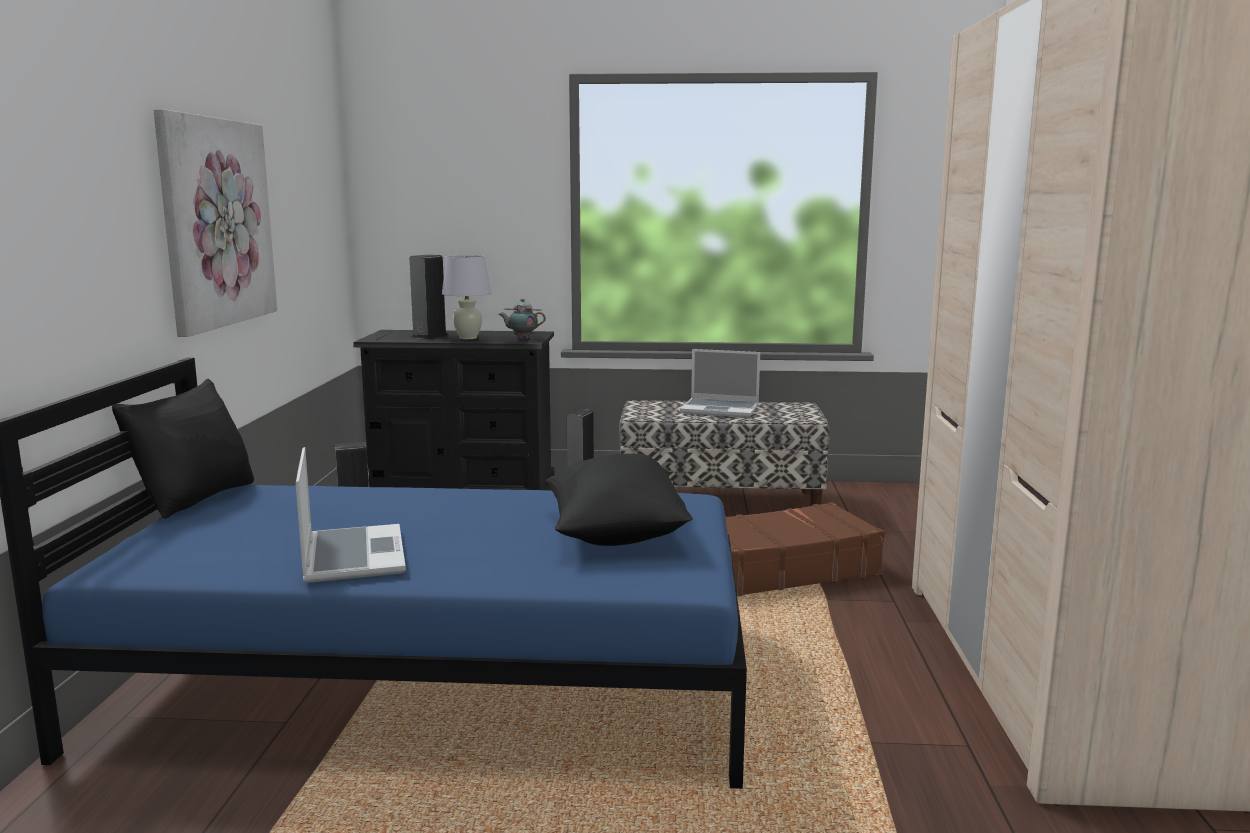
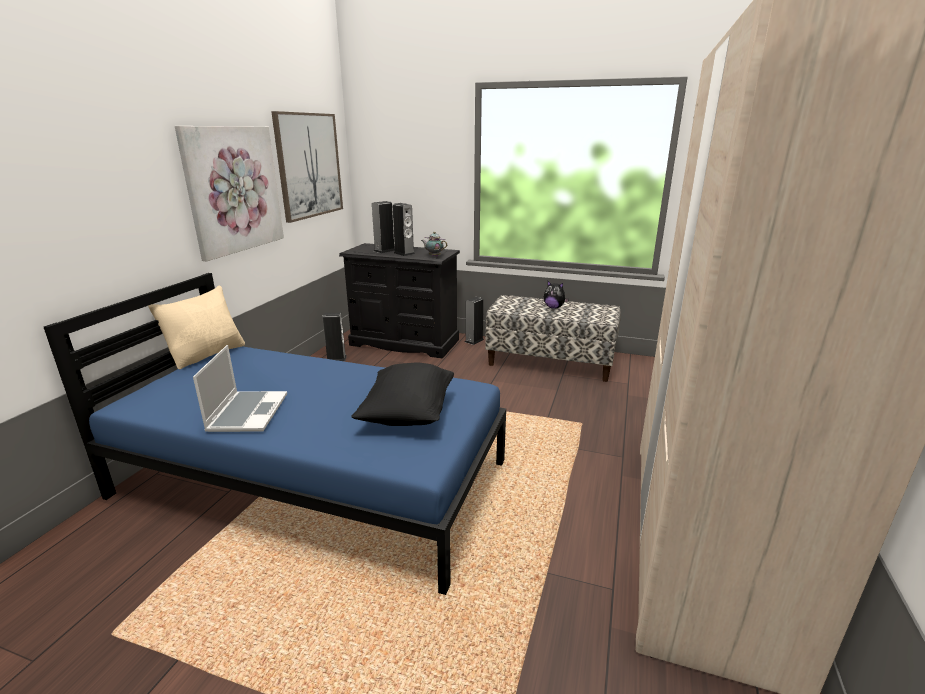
camera: 15 degrees right, 10 degrees up
(196, 498) = (207, 354): black pillow -> beige pillow
(303, 196) = (309, 165): none -> picture
(468, 338) = (404, 253): white table lamp -> speaker
(721, 410) = (554, 307): laptop -> plush toy
(778, 569) = (559, 420): brown suitcase -> none

